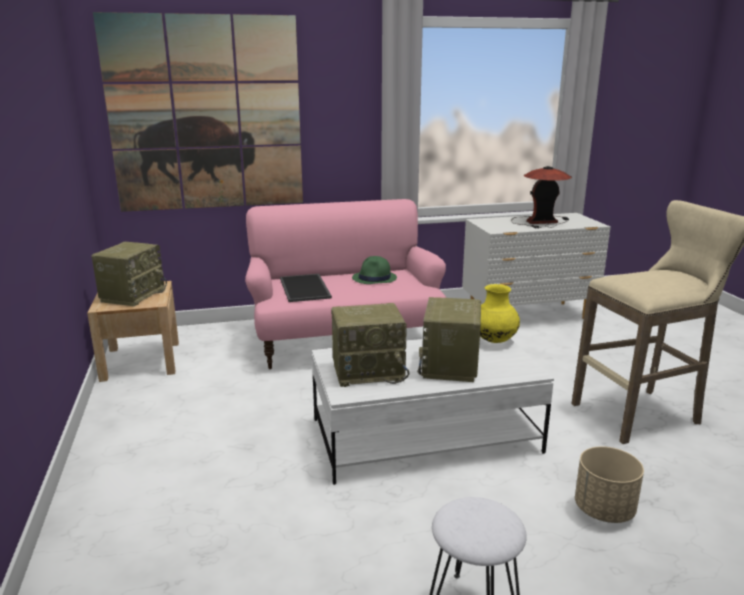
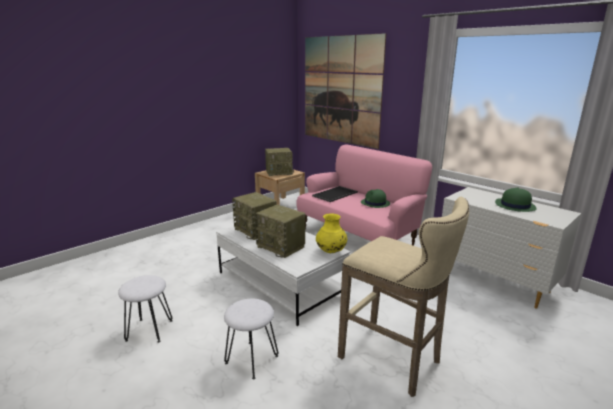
camera: 60 degrees right, 0 degrees up
(451, 366) = (282, 247): radio -> radio turned 120 degrees counterclockwise
(540, 221) = (514, 205): table lamp -> green hat
(603, 510) = (252, 359): beige planter -> white stool

